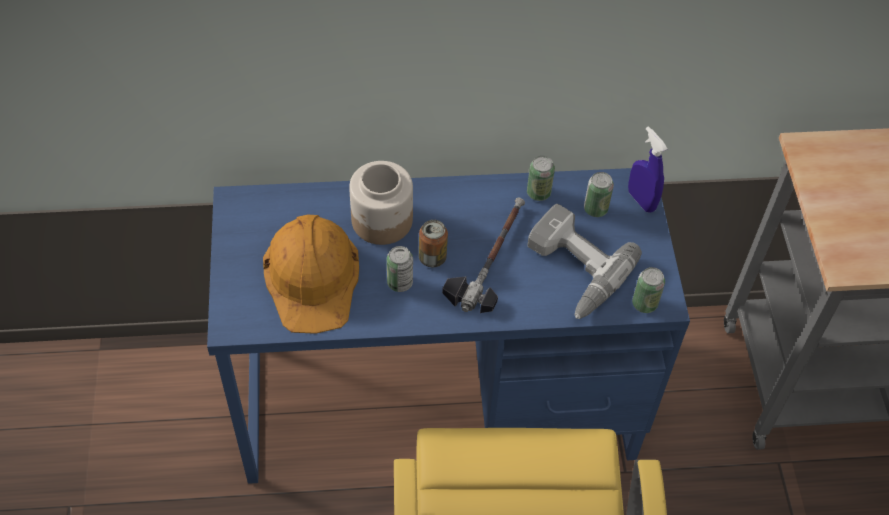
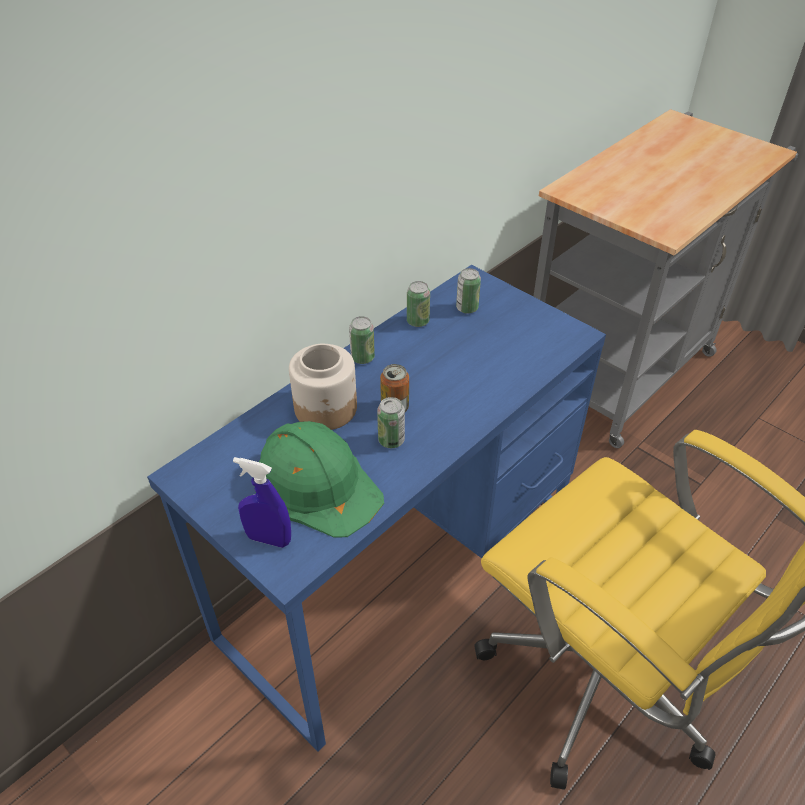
camera: 40 degrees left, 10 degrees down
(313, 277) = (316, 483): orange hard hat -> green hard hat
(491, 257) = (436, 380): hammer -> none
(571, 270) = (499, 352): power drill -> none
(641, 200) = (488, 286): blue spray bottle -> blue spray bottle (269, 539)
(644, 303) = (568, 342): can -> can (362, 358)

